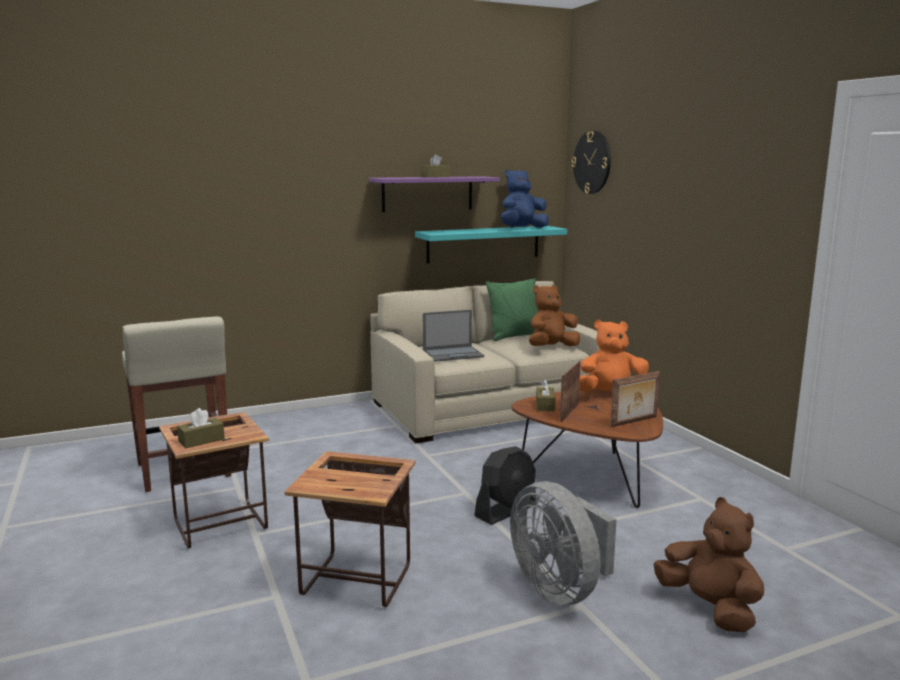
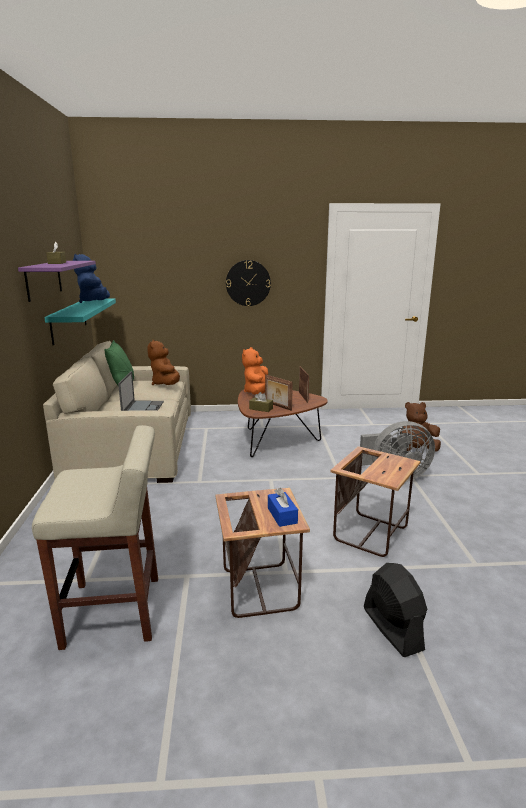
camera: 70 degrees left, 5 degrees up
(201, 440) = (282, 515): brown tissue box -> blue tissue box
(506, 510) = (302, 472): black fan -> black fan (392, 628)
(592, 162) = (122, 246): wall clock -> wall clock (248, 283)

